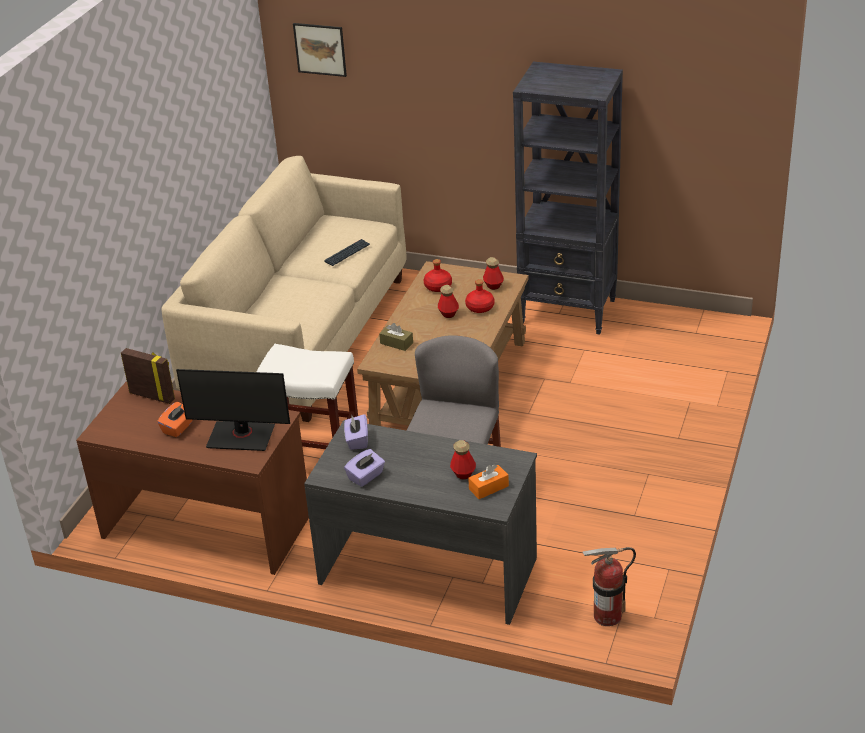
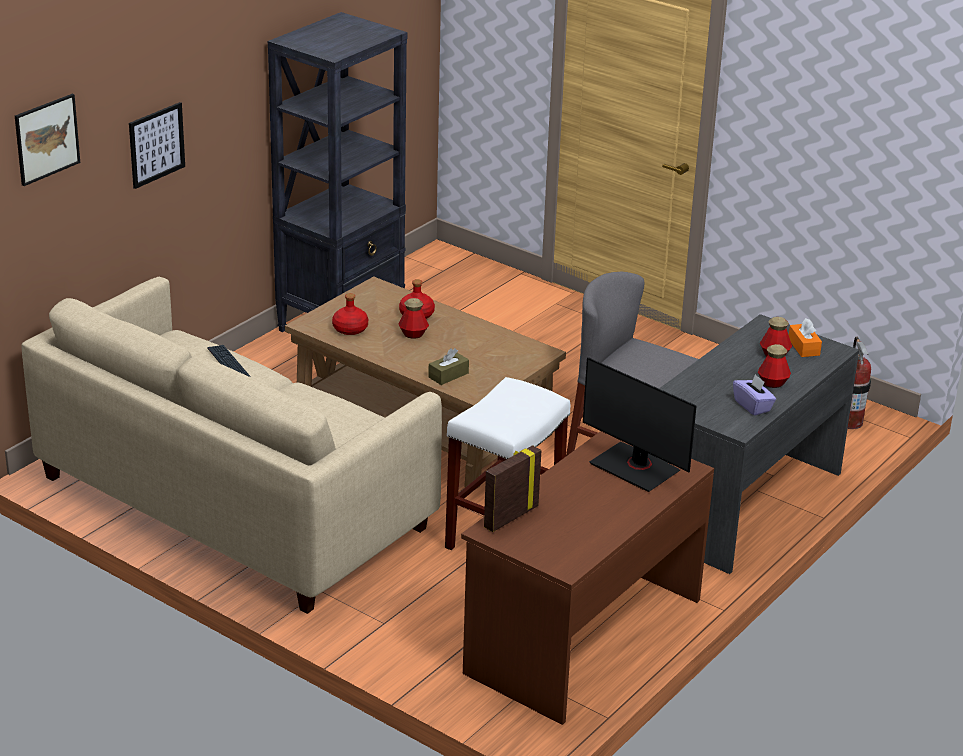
camera: 75 degrees left, 5 degrees down
(178, 428) = (592, 507): orange tissue box -> none
(241, 436) = (635, 467): monitor -> monitor turned 105 degrees clockwise
(357, 440) = (685, 400): purple tissue box -> none
(418, 94) = (156, 145): none -> picture
(493, 285) = (378, 298): bottle -> bottle (772, 383)

